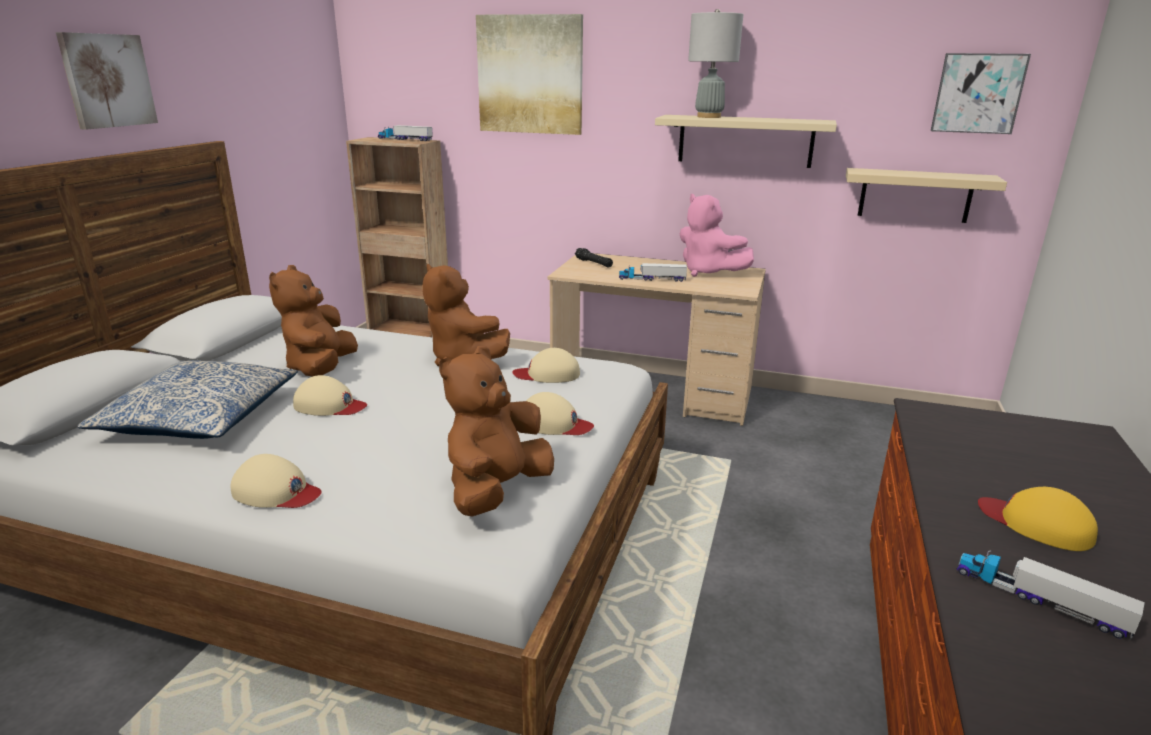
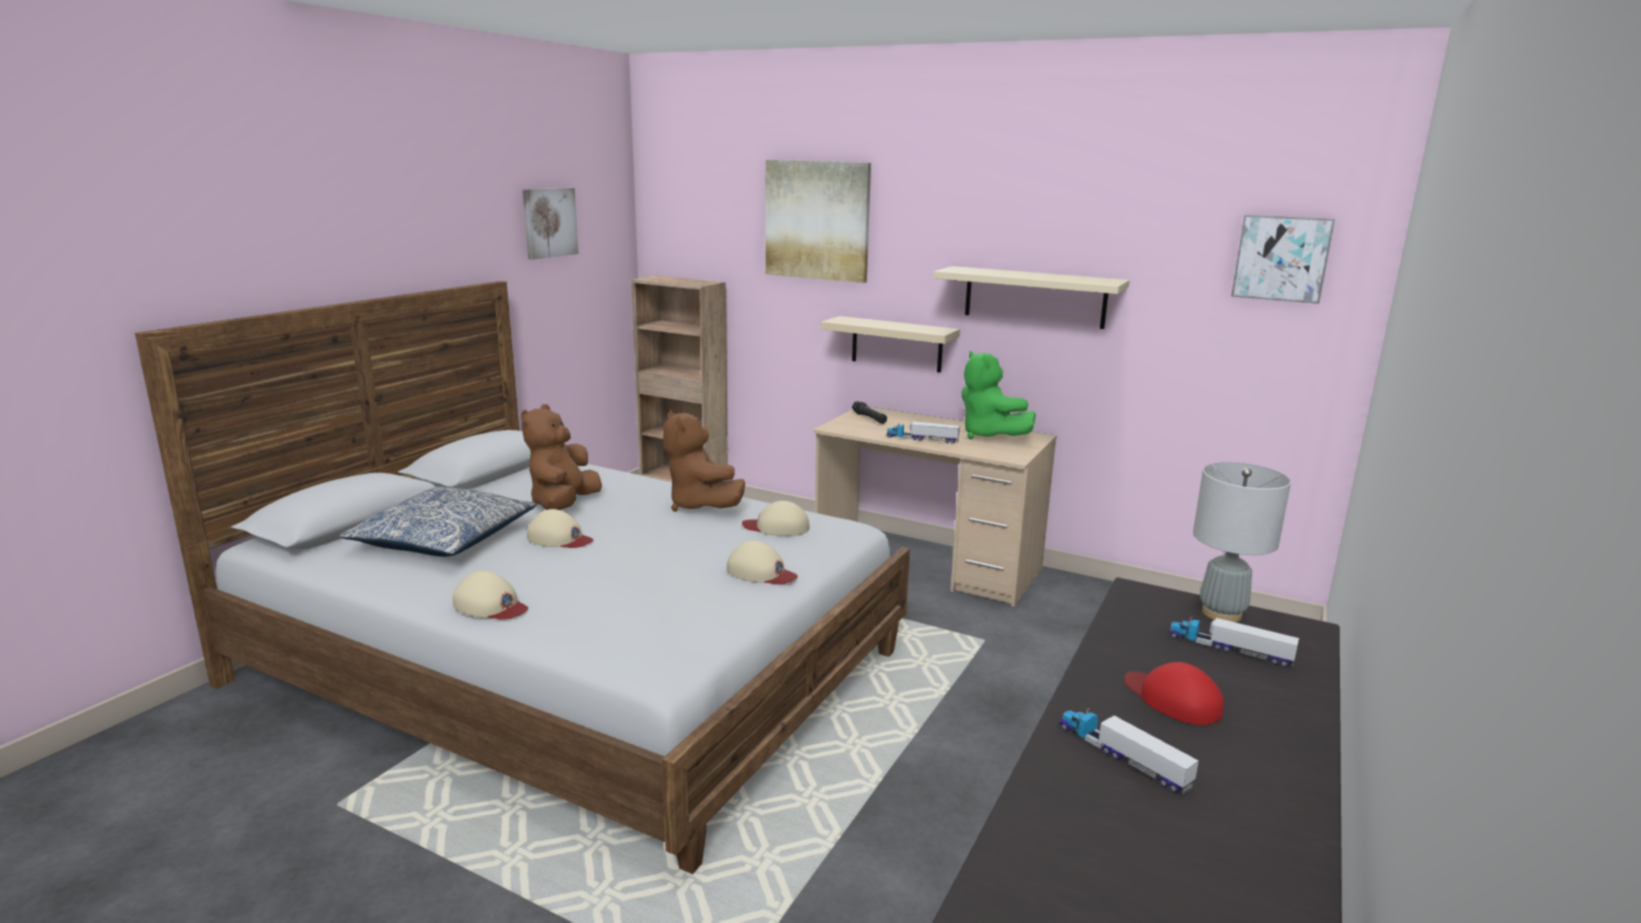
camera: 10 degrees right, 5 degrees down
(107, 80) = (406, 228): picture -> picture (549, 222)
(405, 139) = (690, 280): toy truck -> toy truck (1229, 649)
(496, 491) = (681, 623): brown plush toy -> none
(708, 117) = (993, 271): grey table lamp -> grey table lamp (1221, 613)
(708, 272) = (988, 435): pink plush toy -> green plush toy
(915, 195) = (1218, 364): beige shelf -> beige shelf (896, 344)
(1036, 524) = (1172, 699): yellow cap -> red cap

